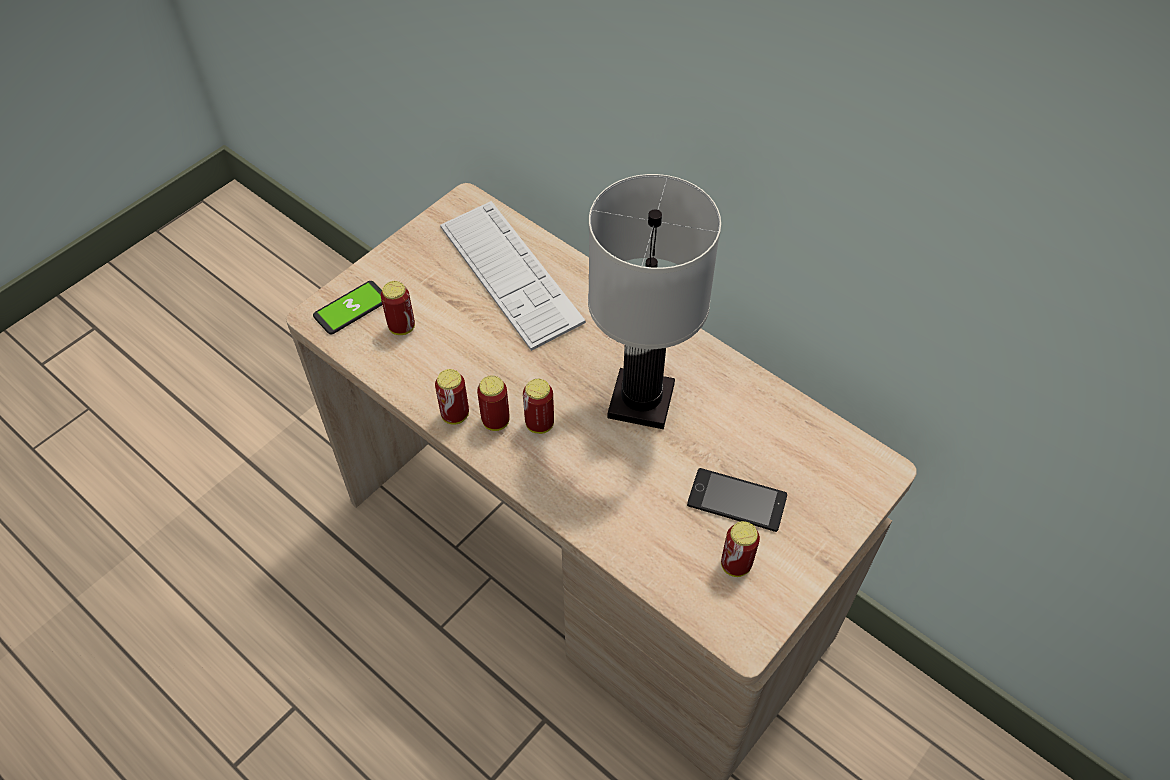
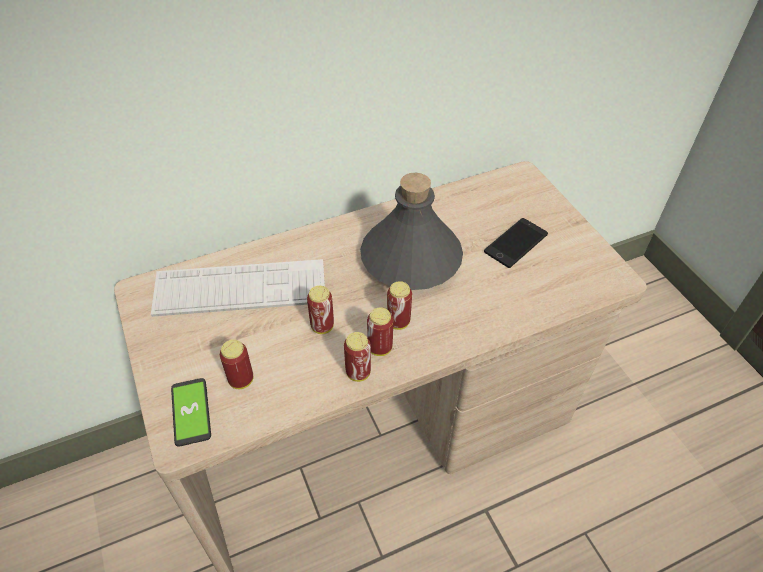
camera: 65 degrees left, 5 degrees down
(642, 402) = (411, 259): white table lamp -> grey bottle
(735, 565) = (564, 262): can -> can (322, 326)

